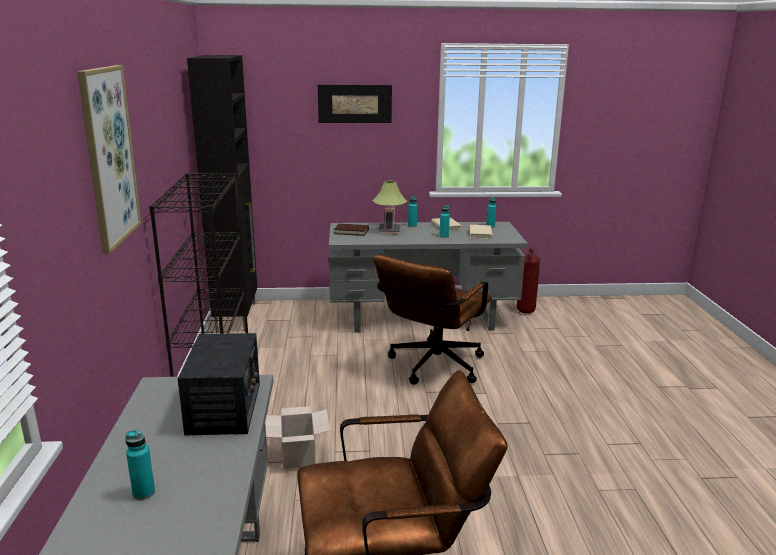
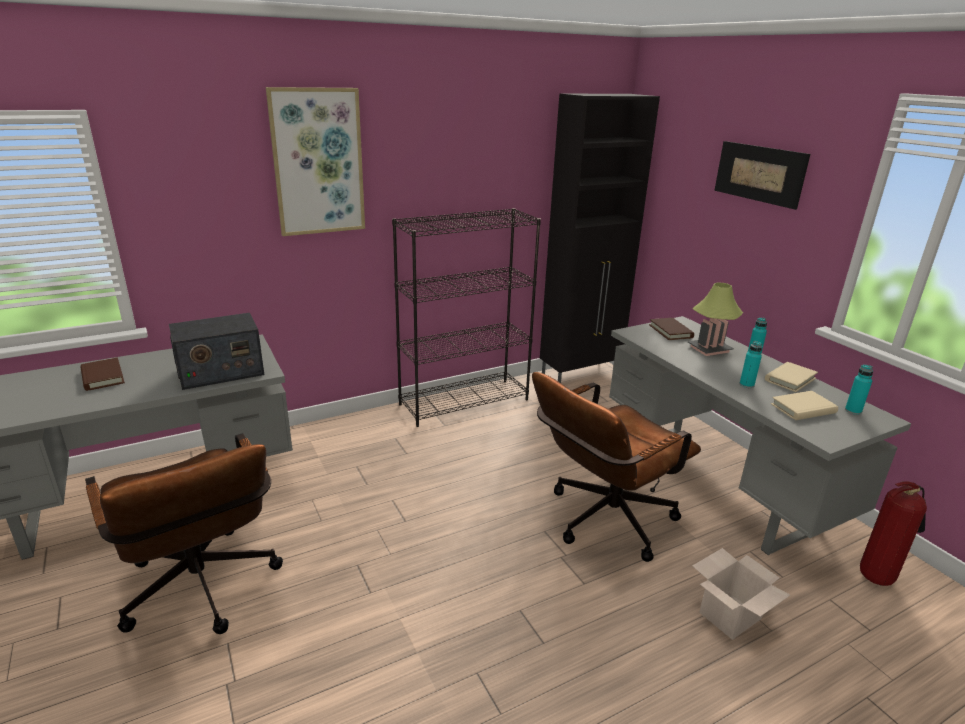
camera: 65 degrees right, 5 degrees up
(144, 493) = (102, 377): turquoise bottle -> brown book
(297, 455) = (376, 480): cardboard box -> cardboard box (730, 614)
(431, 368) = (602, 522): brown office chair -> brown office chair turned 45 degrees counterclockwise

